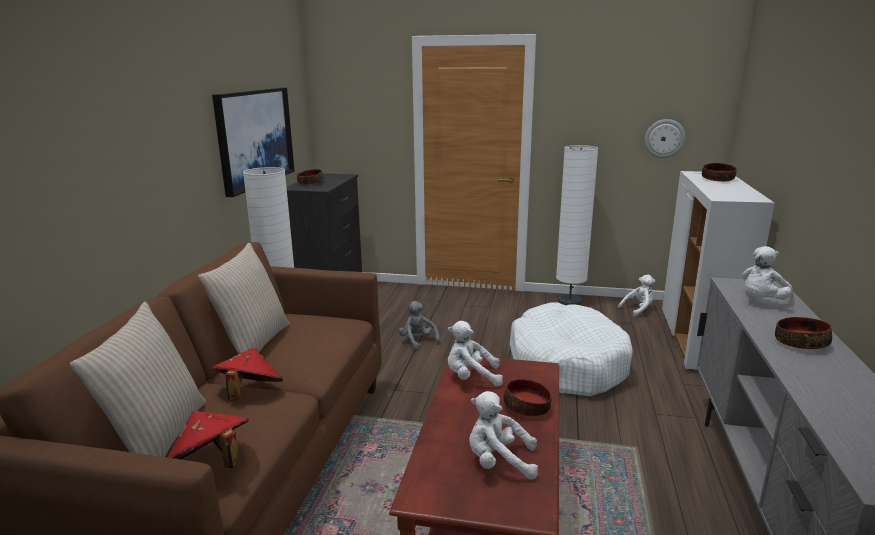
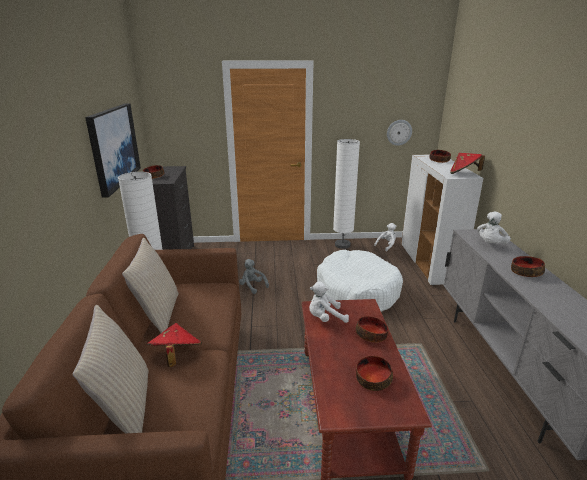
camera: 15 degrees left, 5 degrees up
(211, 464) = (181, 422): red hat -> red hat (464, 174)
(499, 462) = (373, 379): white plush toy -> bowl

